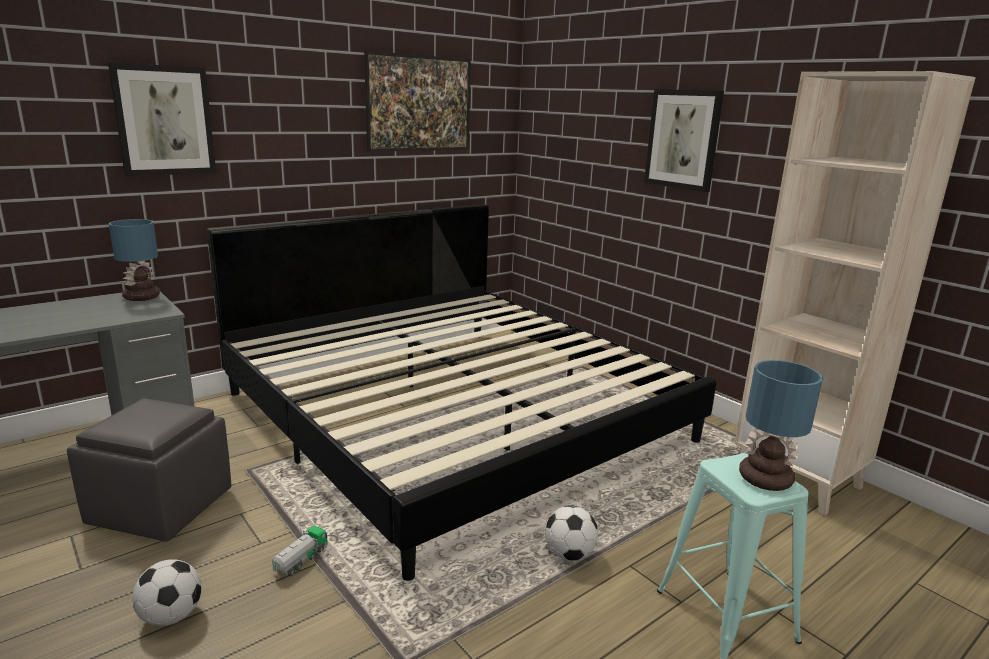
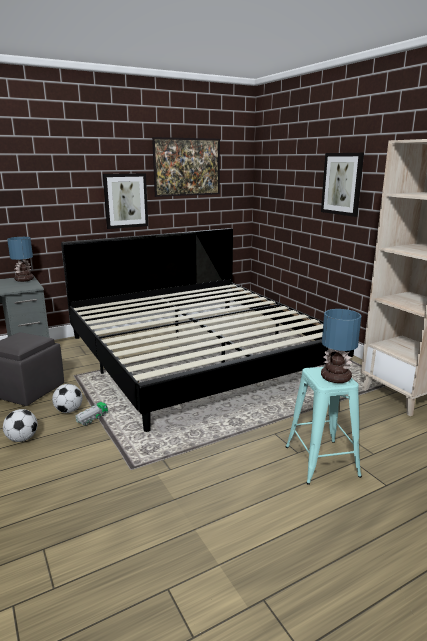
camera: 10 degrees right, 0 degrees up
(164, 121) = (38, 182): picture -> picture (125, 200)
(569, 554) = (241, 426): football -> football (68, 410)

